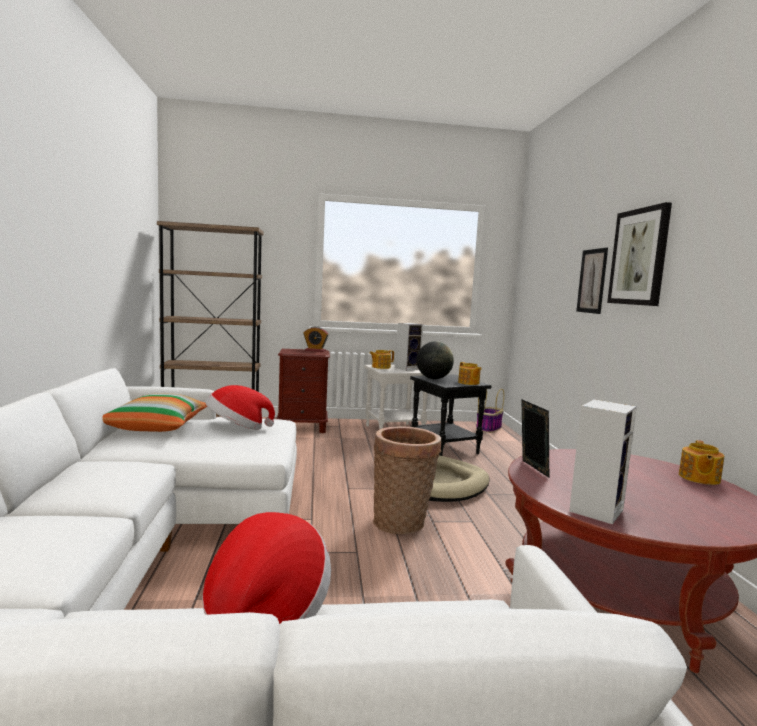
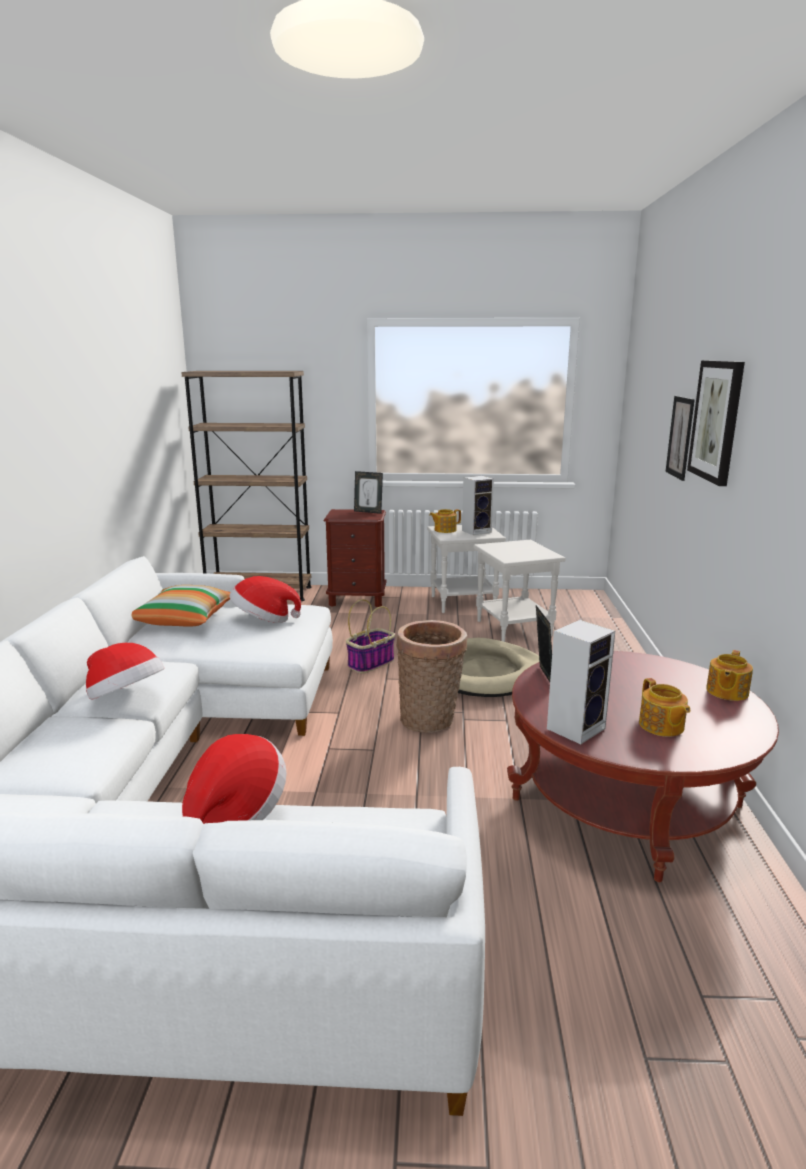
camera: 10 degrees right, 10 degrees up
(100, 494) = (126, 698): none -> hat
(315, 350) = (368, 512): alarm clock -> picture frame
(433, 378) = (499, 548): globe -> none
(446, 448) = (515, 628): black side table -> white side table
(468, 383) = (538, 555): teapot -> teapot (661, 726)
(488, 428) = (581, 599): basket -> basket (371, 663)

